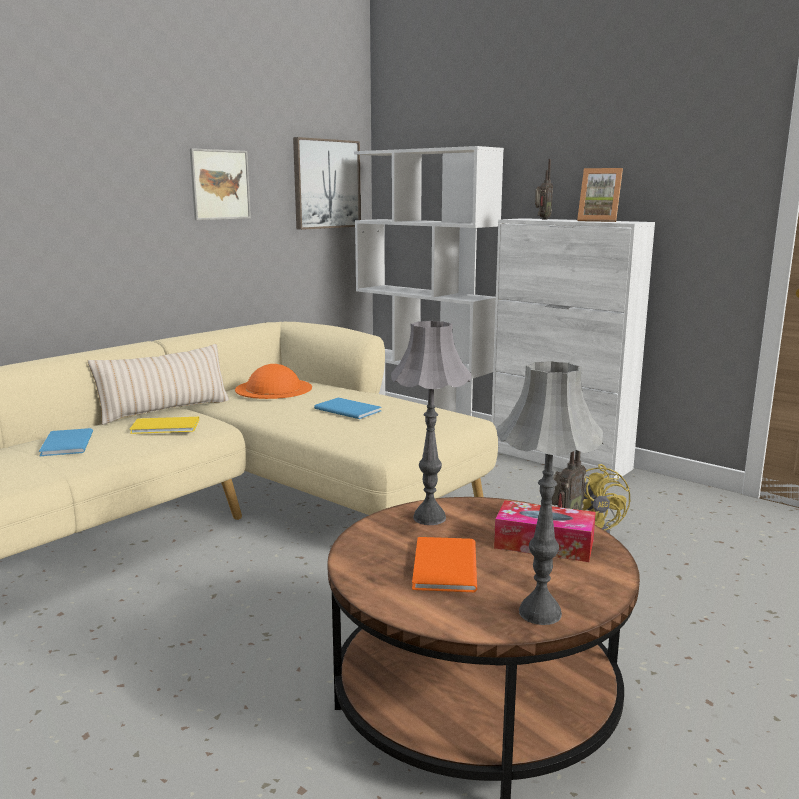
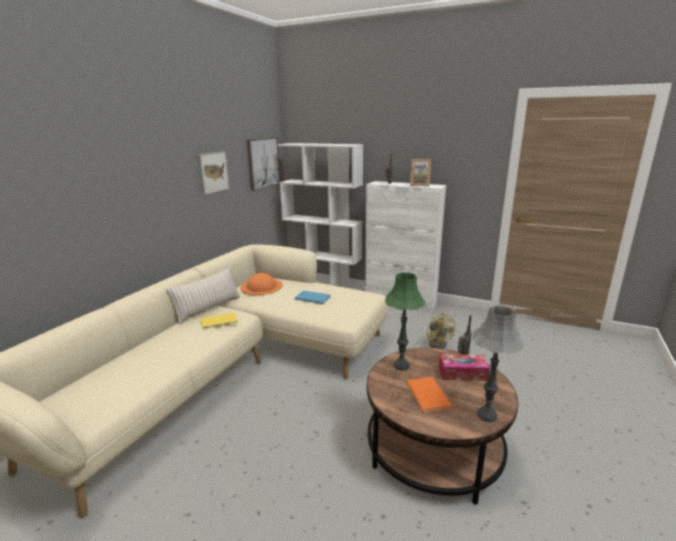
camera: 15 degrees left, 5 degrees up
(65, 444) = (170, 343): blue book -> none
(429, 518) = (401, 366): grey table lamp -> green table lamp

